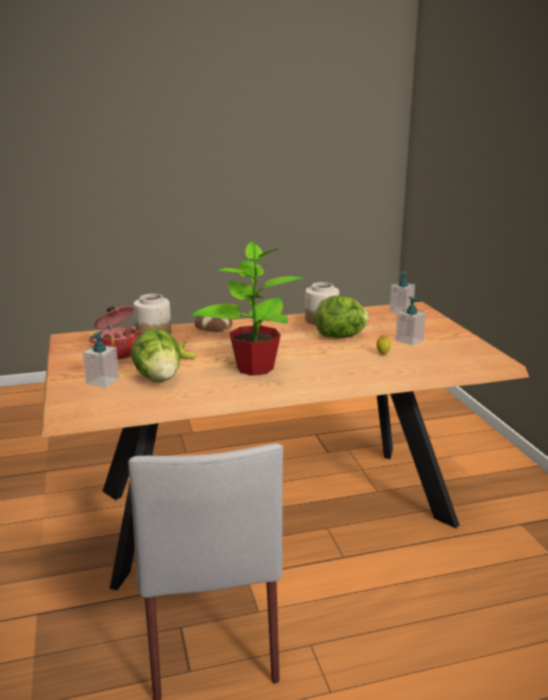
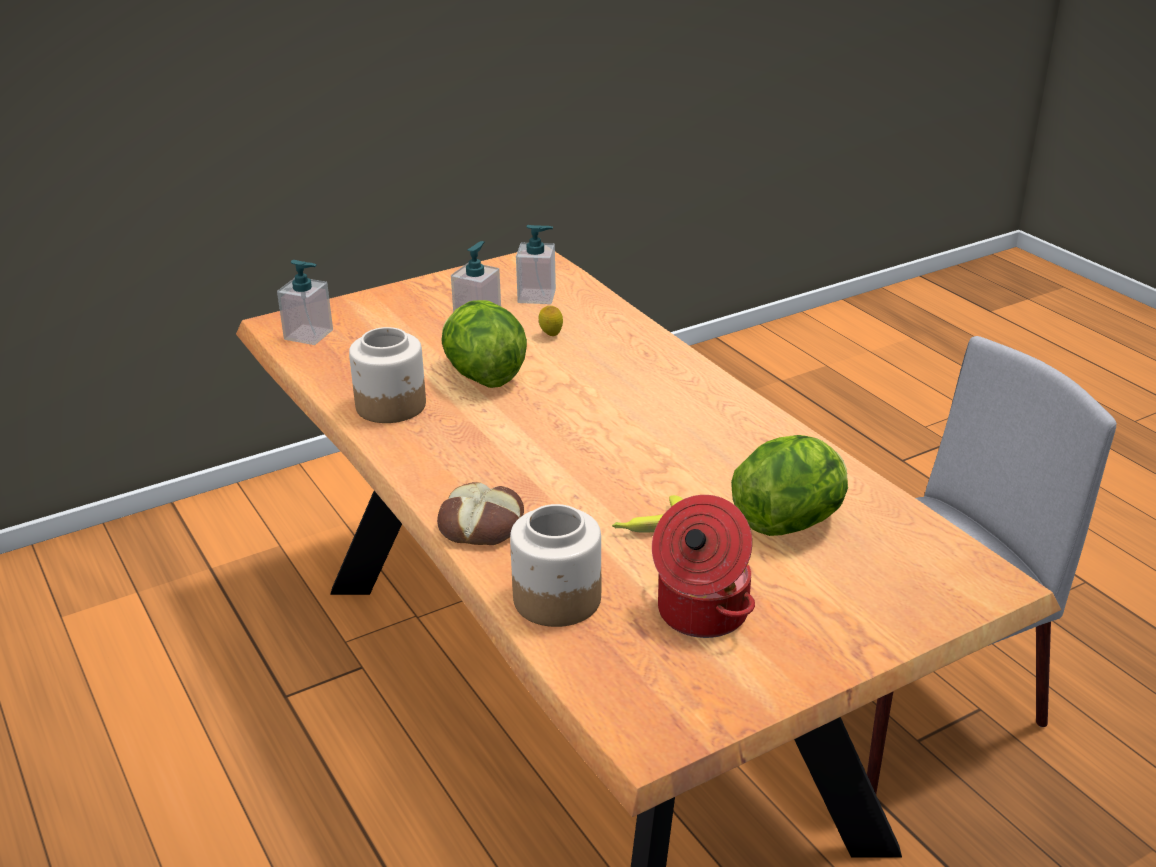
camera: 105 degrees left, 10 degrees up
(102, 381) = (852, 583): soap dispenser -> soap dispenser (537, 296)
(254, 367) = (678, 435): potted plant -> none

